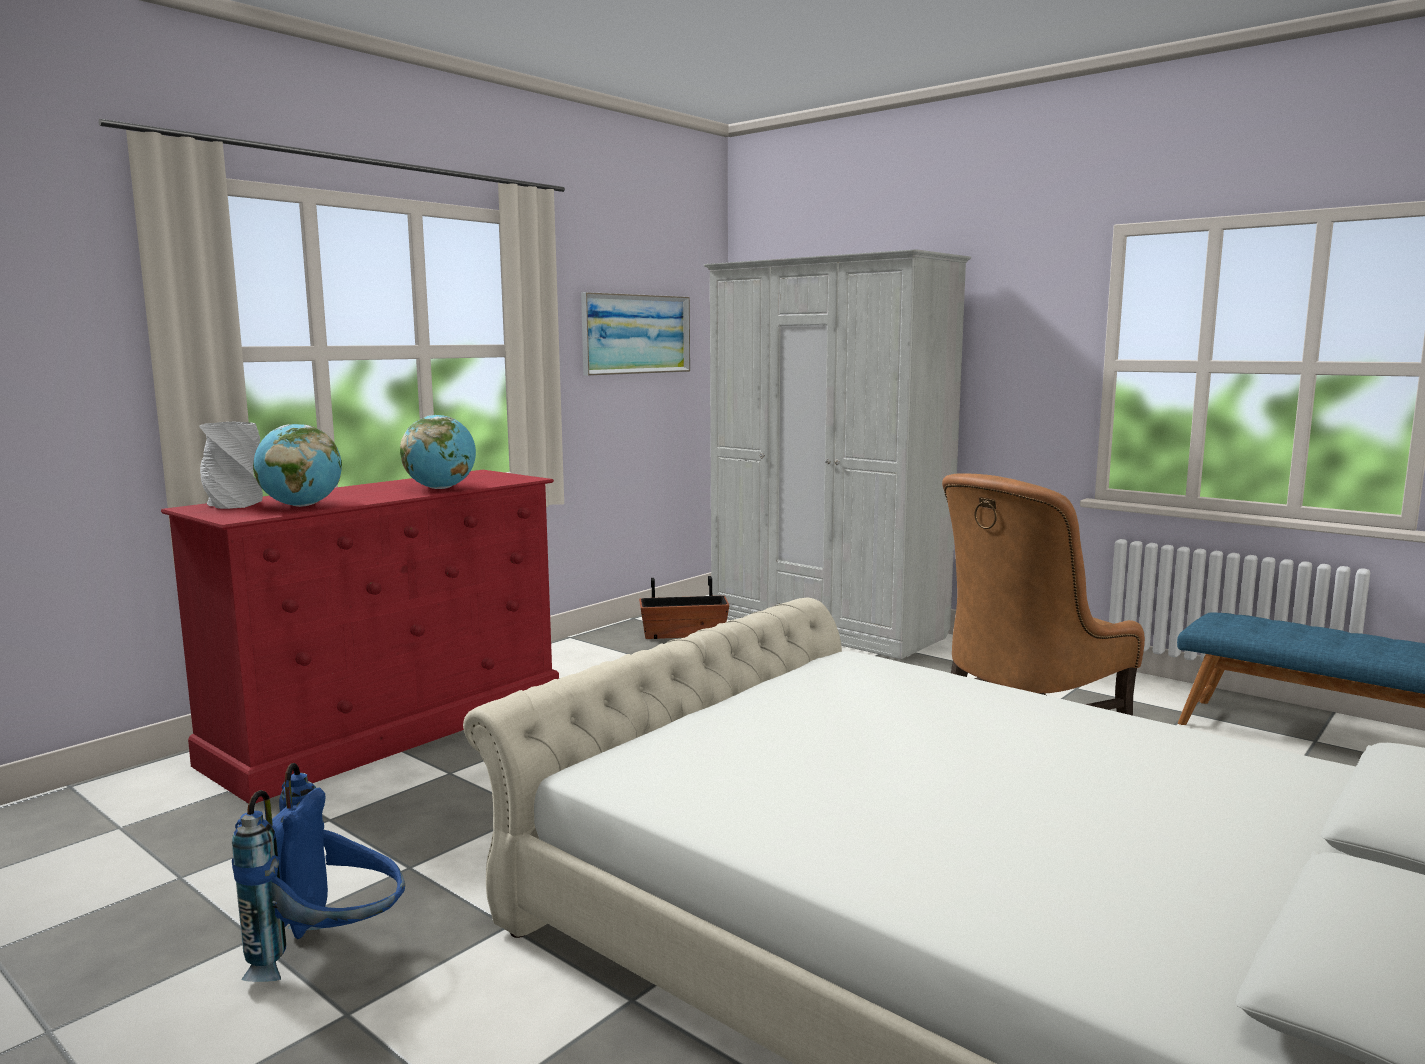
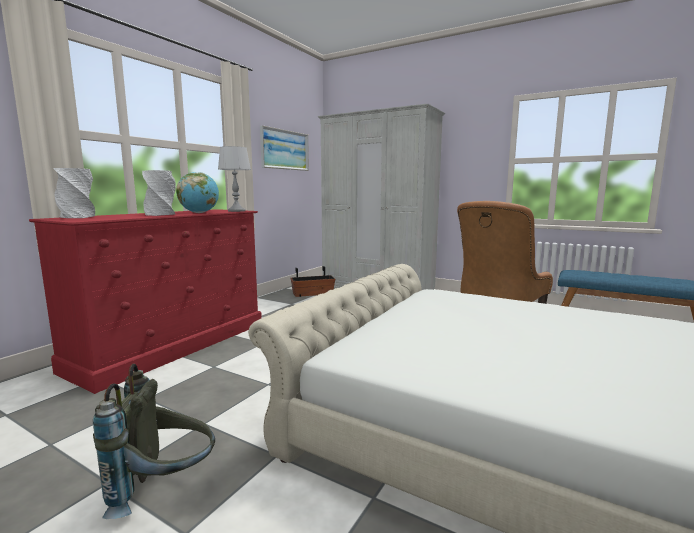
camera: 10 degrees left, 0 degrees up
(301, 506) = (120, 217): globe -> none
(332, 955) = (165, 489): blue backpack -> grey backpack
(371, 495) = (161, 214): none -> grey vase
(513, 480) = (237, 211): none -> grey table lamp

